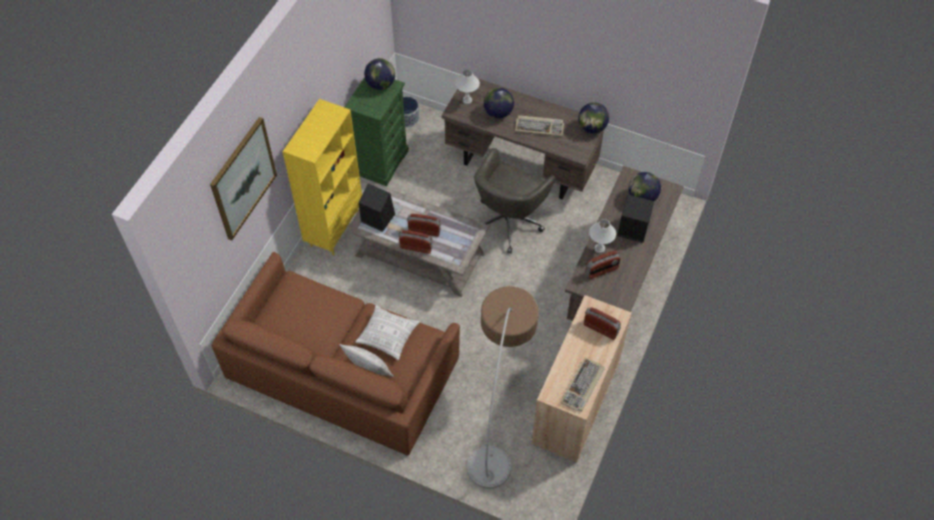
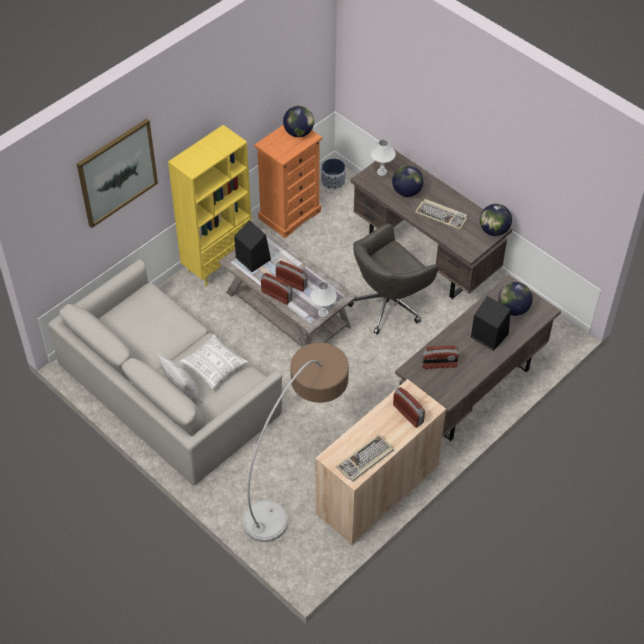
camera: 20 degrees right, 5 degrees down
(341, 367) = (168, 389): brown sofa -> grey sofa
(381, 162) = (289, 214): green dresser -> orange dresser
(599, 249) = (446, 344): white table lamp -> white table lamp (323, 313)

